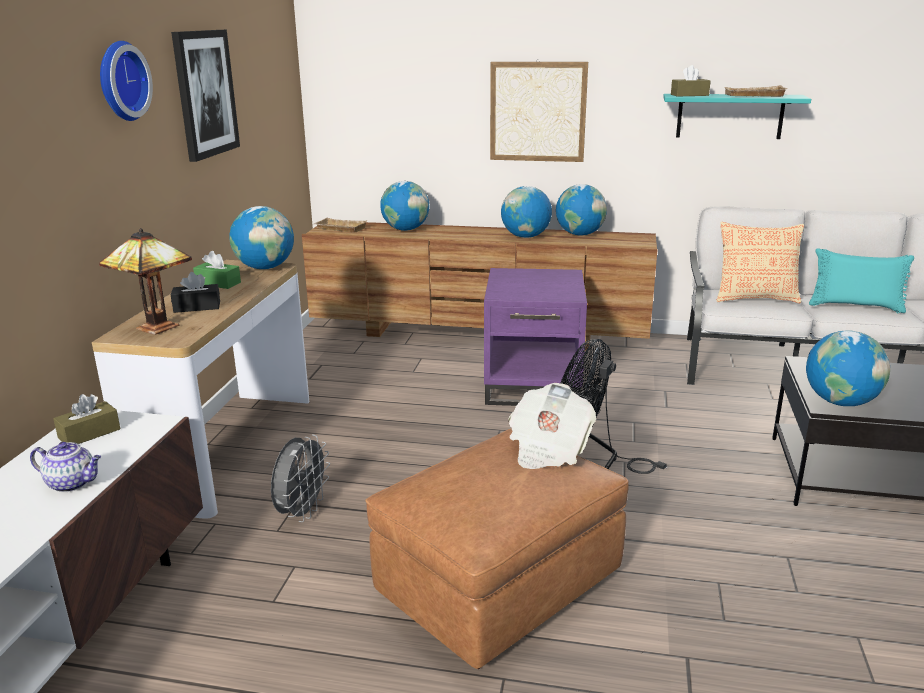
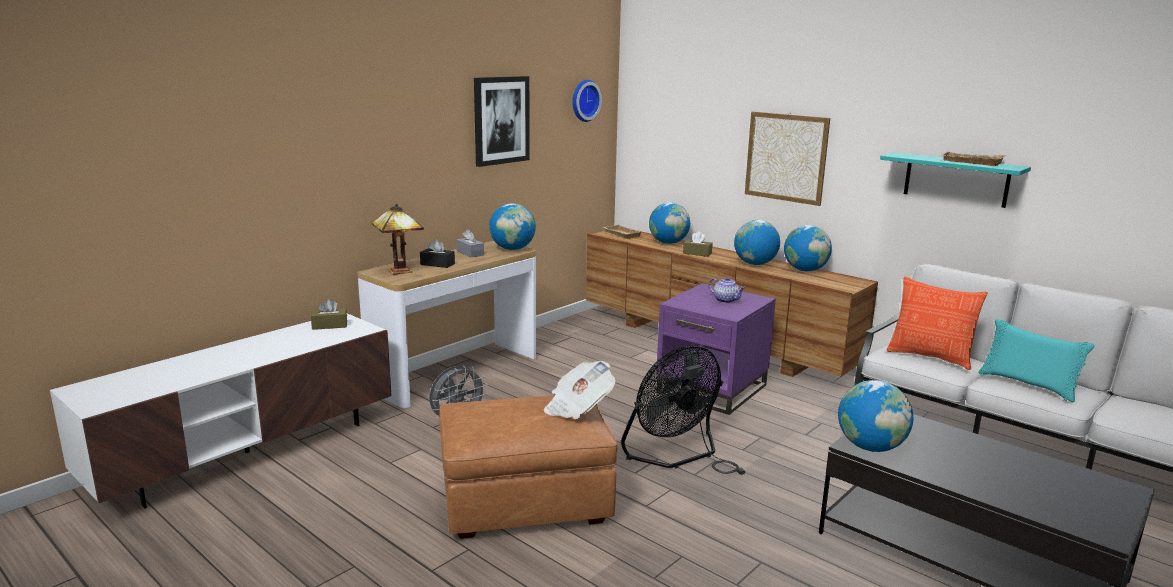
camera: 30 degrees right, 5 degrees down
(73, 483) = (293, 347): teapot -> teapot (726, 300)
(120, 81) = (418, 109): wall clock -> wall clock (584, 100)
(218, 283) = (470, 253): green tissue box -> grey tissue box
(689, 95) = (910, 156): brown tissue box -> brown tissue box (697, 253)
(755, 299) = (930, 357): beige pillow -> orange pillow

